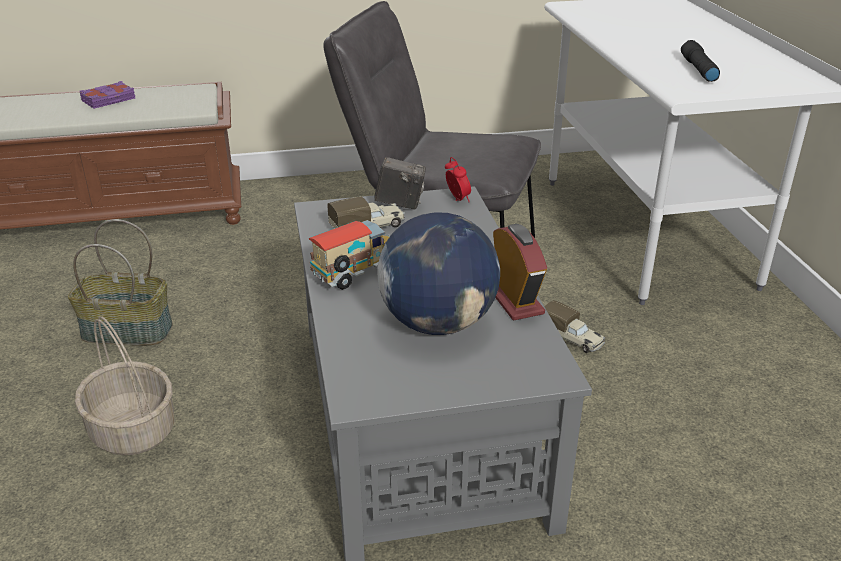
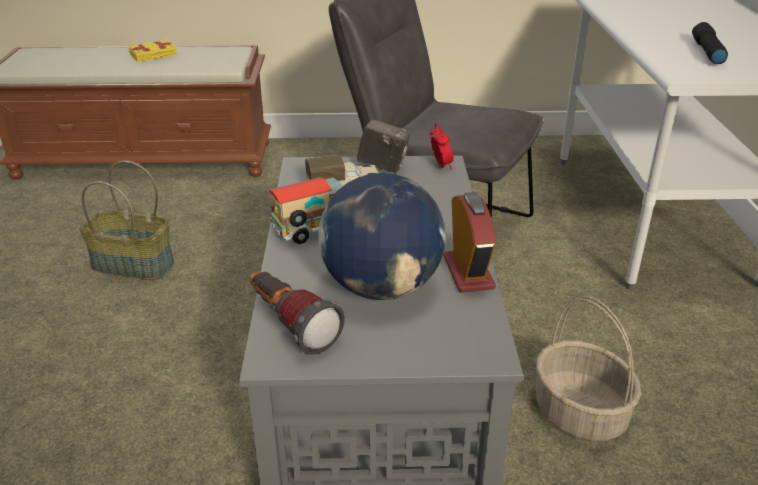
camera: 10 degrees right, 0 degrees up
(109, 100) = (153, 55): purple book -> yellow book
(134, 431) = (110, 358): basket -> basket (581, 413)
(362, 368) = (290, 325): none -> flashlight
(572, 339) = (549, 316): toy truck -> none

